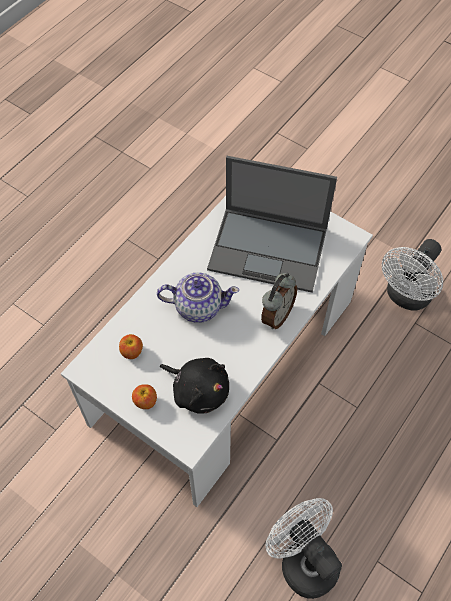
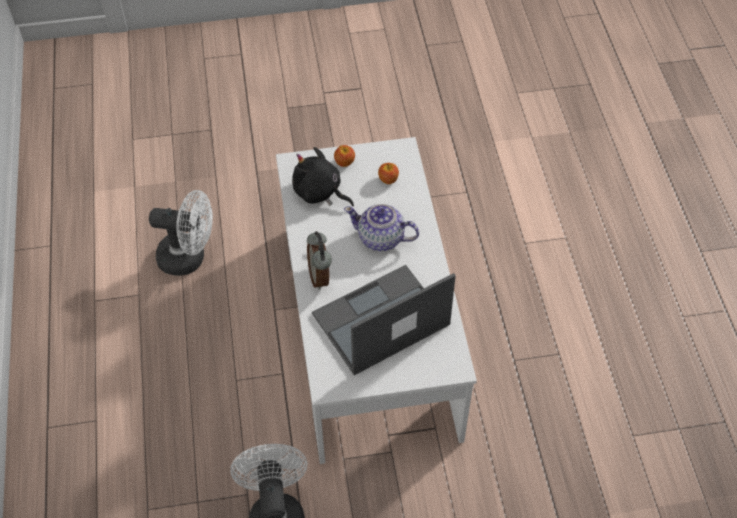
camera: 135 degrees right, 5 degrees down
(198, 306) = (381, 238): teapot -> teapot turned 60 degrees clockwise
(198, 390) = (319, 192): black plush toy -> black plush toy turned 45 degrees clockwise

